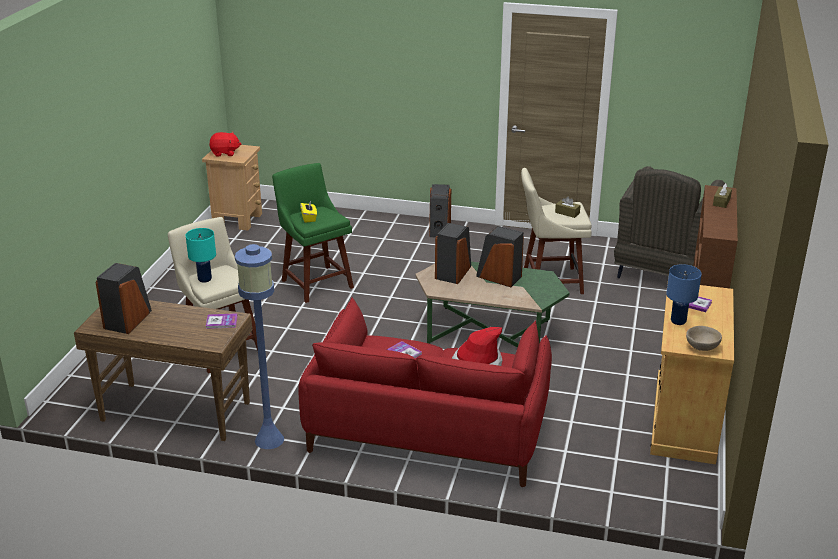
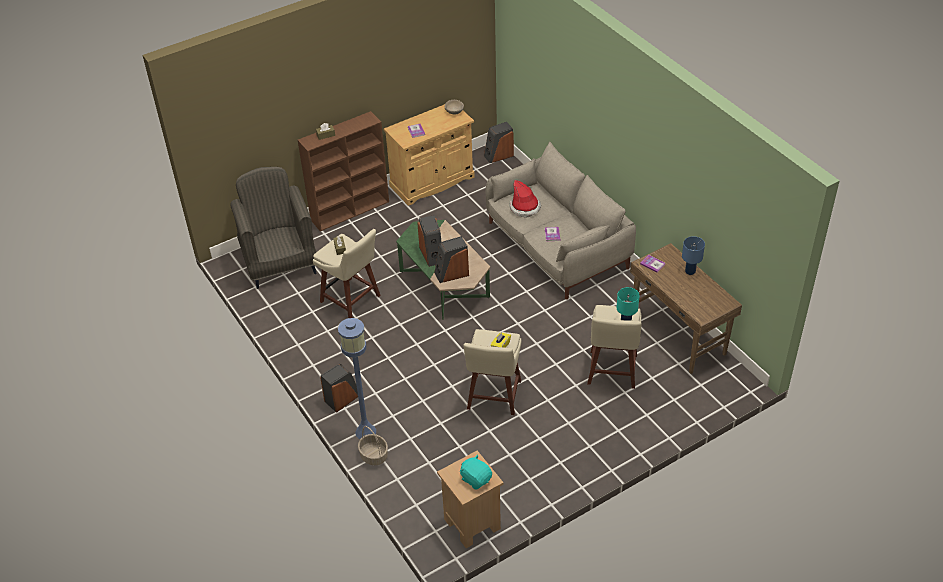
camera: 135 degrees left, 15 degrees up
(128, 320) = (704, 296): speaker -> speaker (498, 155)
(225, 153) = (476, 479): red plush toy -> turquoise plush toy
(269, 440) = (642, 287): blue floor lamp -> blue floor lamp (366, 432)
(316, 282) = (493, 397): green stool -> beige stool
(362, 216) = (373, 456): none -> basket
(428, 430) = (556, 245): red sofa -> beige sofa
(662, 273) = (280, 263): grey armchair -> grey armchair turned 90 degrees counterclockwise
(678, 321) = (440, 127): blue table lamp -> blue table lamp (689, 272)

